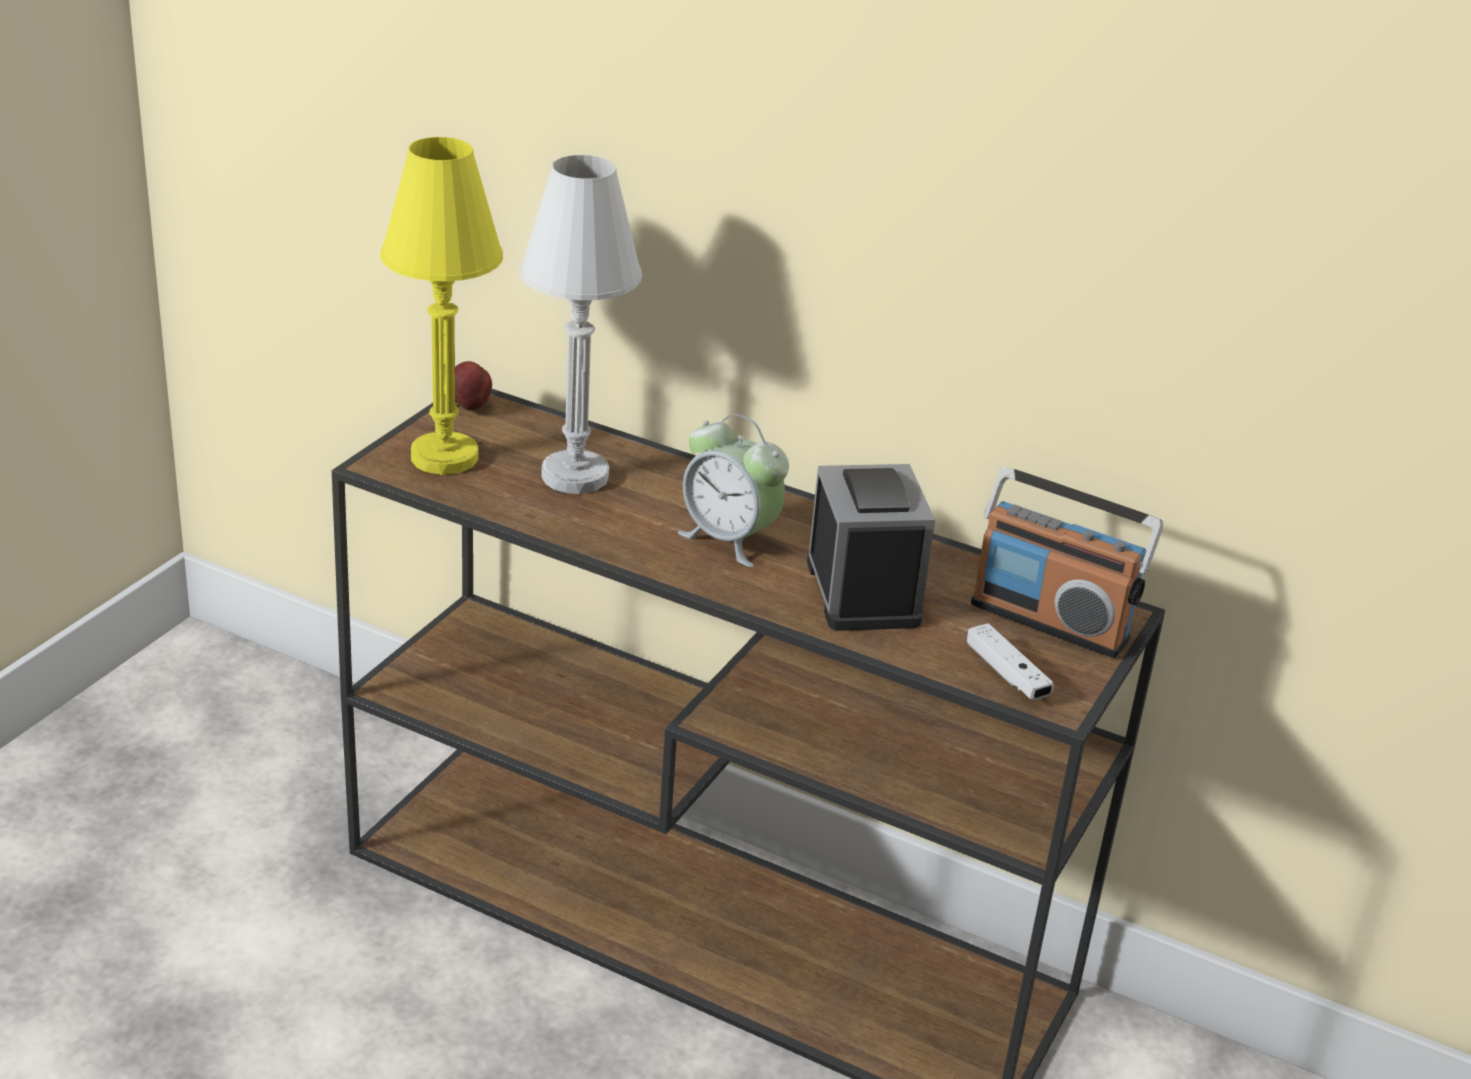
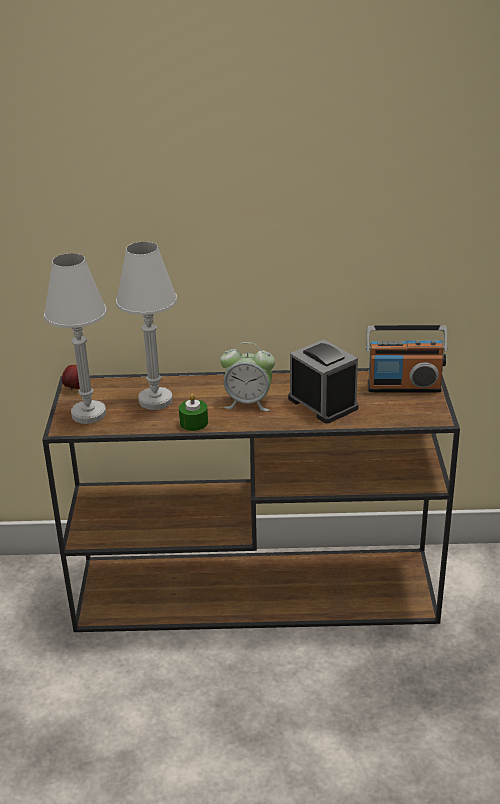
camera: 25 degrees left, 0 degrees up
(444, 457) = (89, 414): yellow table lamp -> white table lamp
(598, 537) = (194, 423): none -> green candle
(1006, 674) = (409, 414): white game controller -> none

